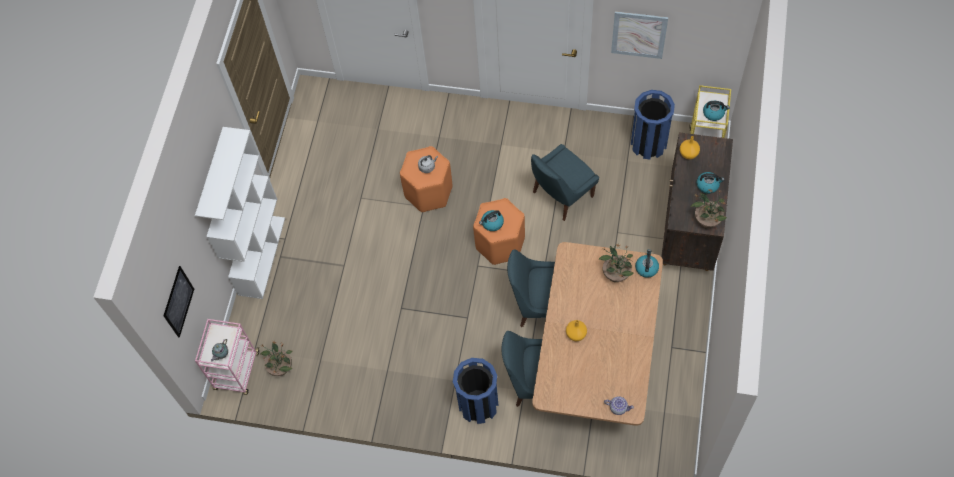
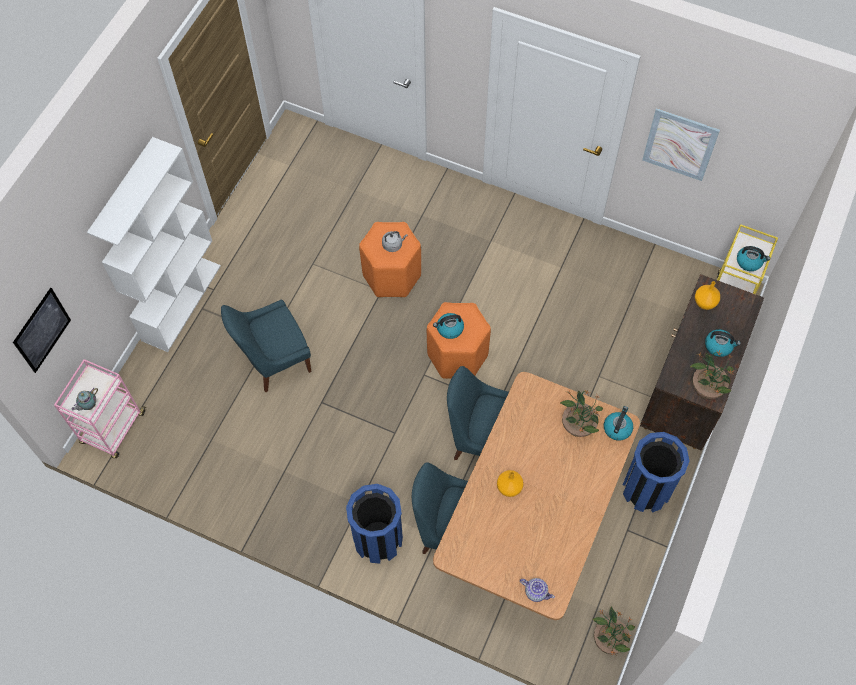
camera: 10 degrees right, 0 degrees up
(281, 367) = (164, 436): potted plant -> potted plant (609, 639)
(561, 195) = (544, 317): blue chair -> blue chair (274, 361)
(648, 143) = (664, 281): blue trash can -> blue trash can (646, 489)

